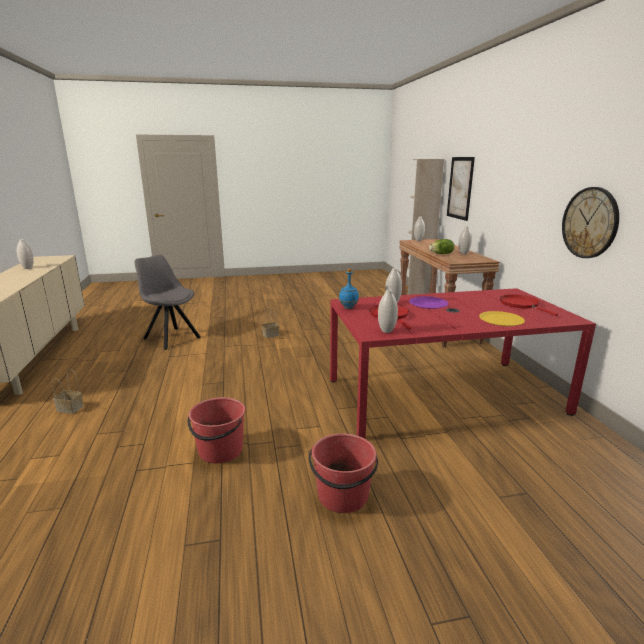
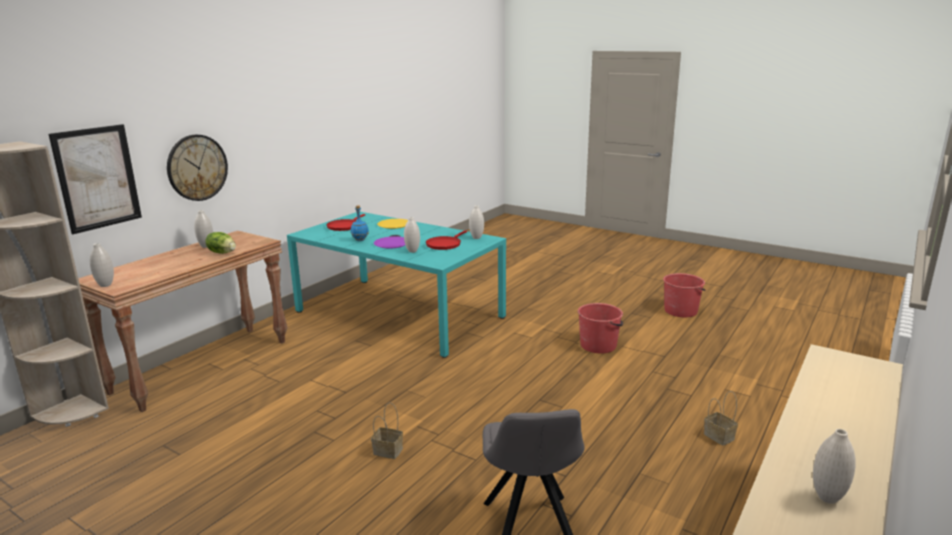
camera: 135 degrees left, 0 degrees up
(343, 496) = (554, 304): red bucket -> red bucket (681, 311)
(348, 307) = (452, 258): blue bottle -> blue bottle (360, 240)
(443, 396) = (399, 314): red dining table -> turquoise dining table
(590, 223) = (316, 151): wall clock -> wall clock (197, 167)

